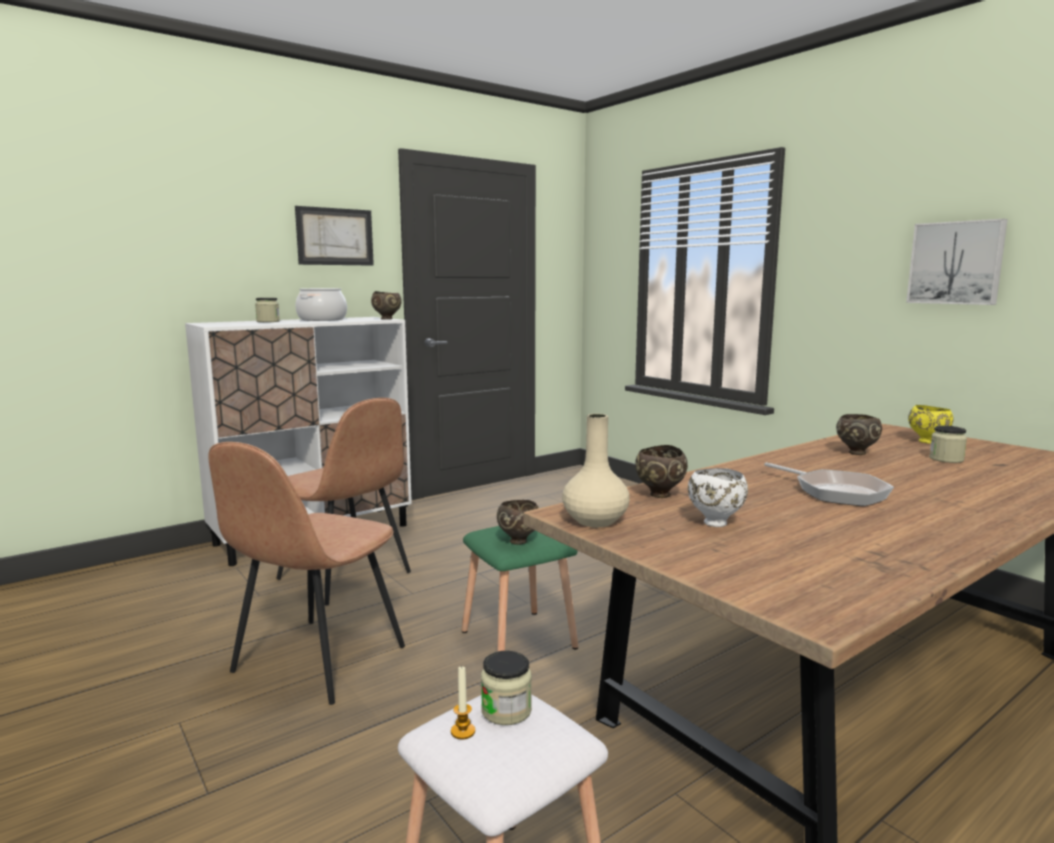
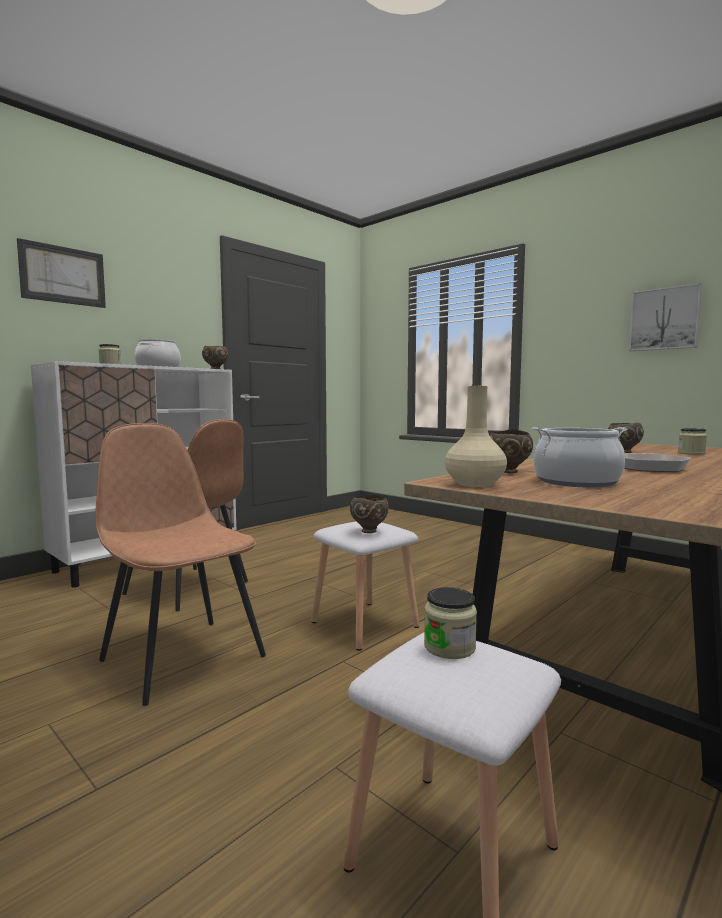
camera: 10 degrees left, 5 degrees down
(316, 661) = (181, 656): brown chair -> brown chair turned 120 degrees clockwise
(335, 236) = (167, 302): picture -> picture (63, 275)
(463, 731) = (419, 668): candle -> none
(519, 638) = (365, 623): green stool -> white stool
(715, 523) = (576, 482): white bowl -> cooking pot
(928, 441) = (664, 447): yellow bowl -> none

